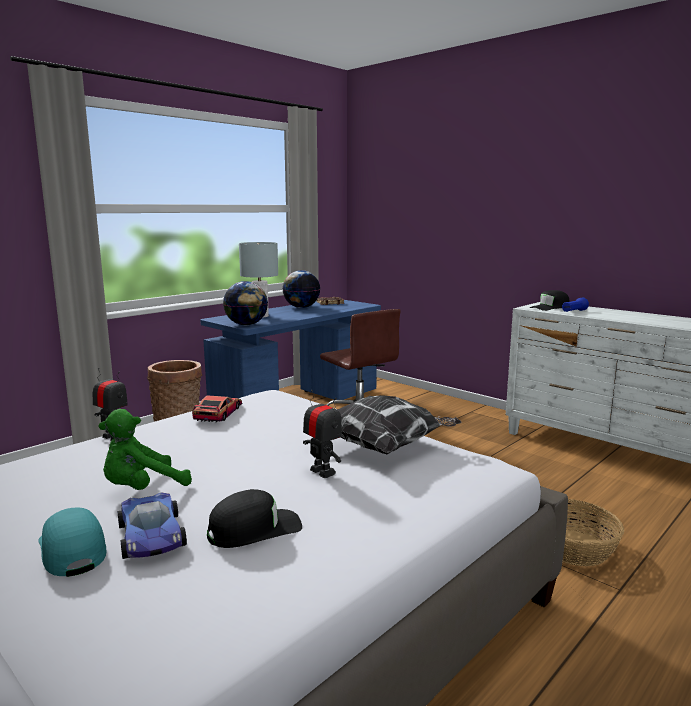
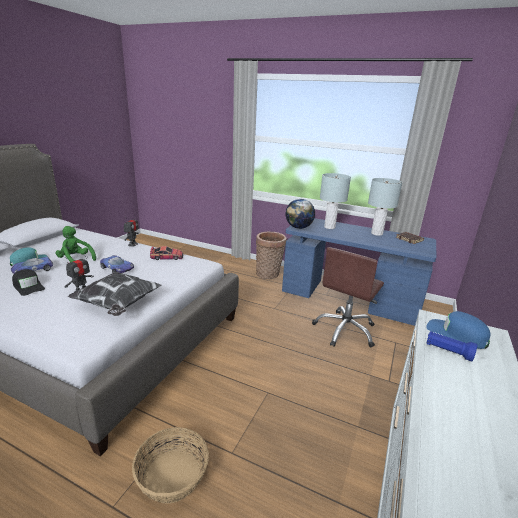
camera: 70 degrees right, 10 degrees up
(234, 449) = (117, 268): none -> toy car
(301, 307) = (376, 233): globe -> grey table lamp
(550, 307) = (456, 334): black cap -> blue cap

